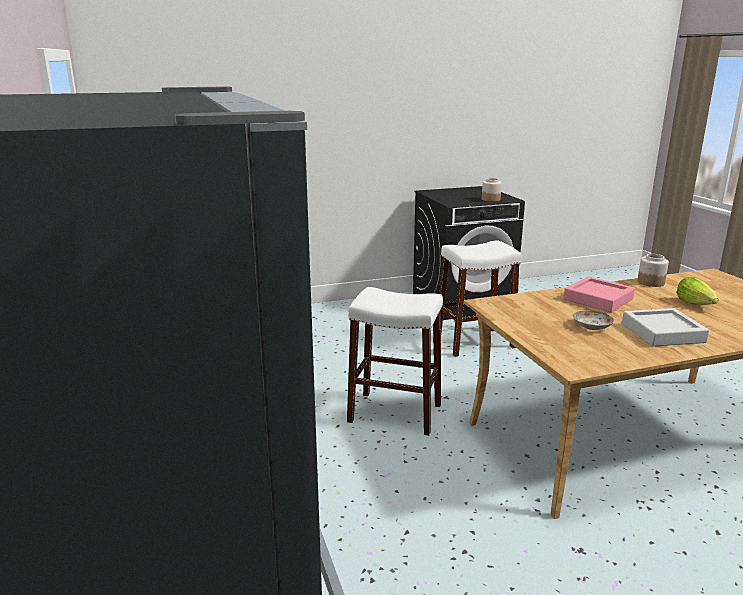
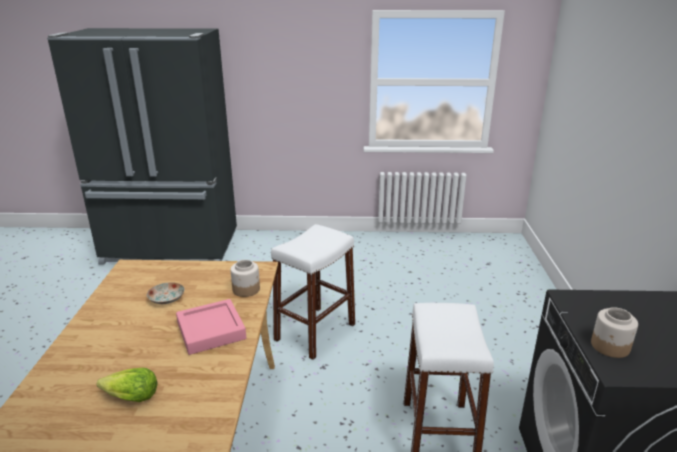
camera: 110 degrees right, 5 degrees up
(650, 282) = (216, 401): jar -> jar (246, 289)
(662, 333) = (114, 330): grey tray -> none

